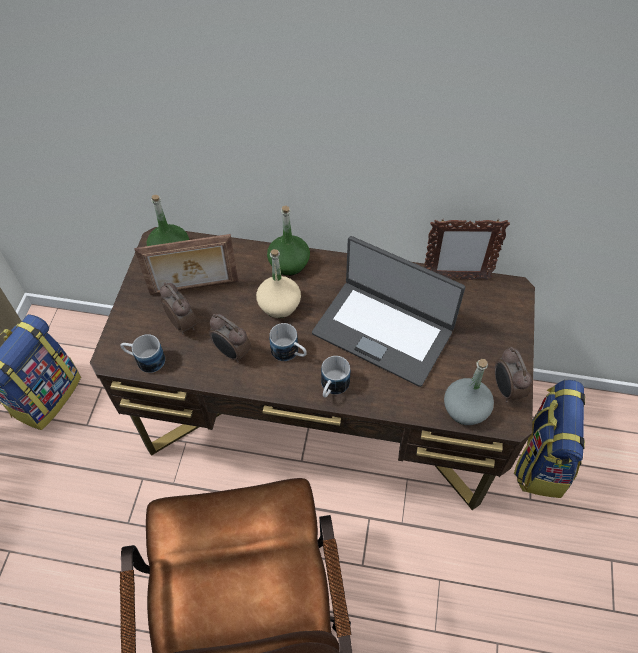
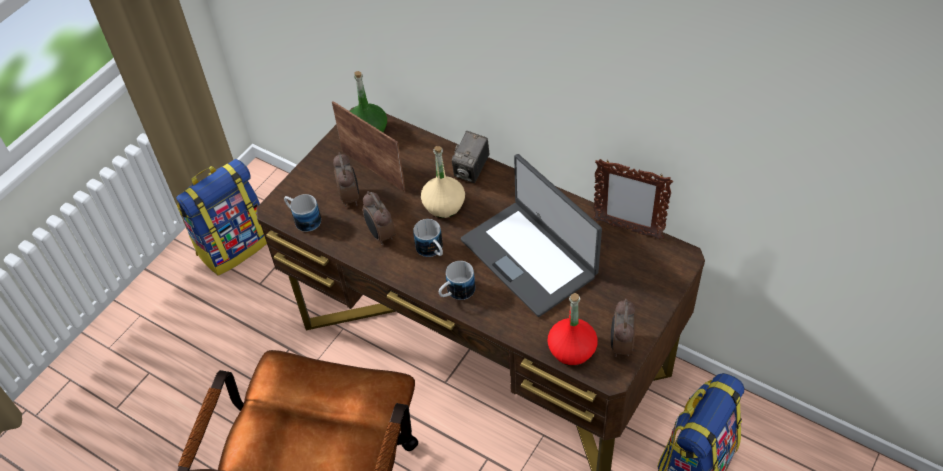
camera: 25 degrees right, 5 degrees down
(194, 289) = (374, 169): picture frame -> picture frame turned 150 degrees counterclockwise
(289, 263) = (471, 170): green bottle -> camera
(465, 409) = (572, 350): grey bottle -> red bottle

